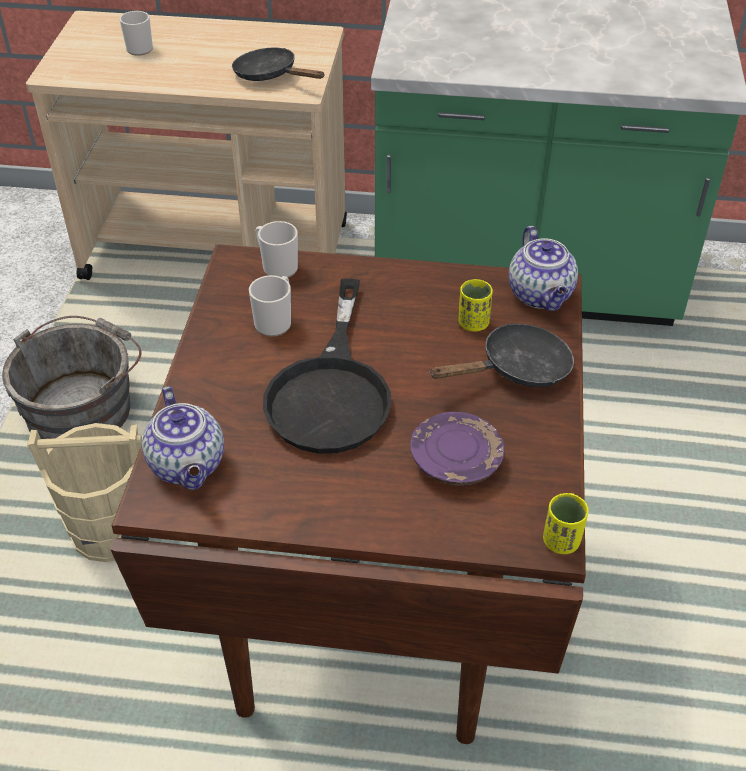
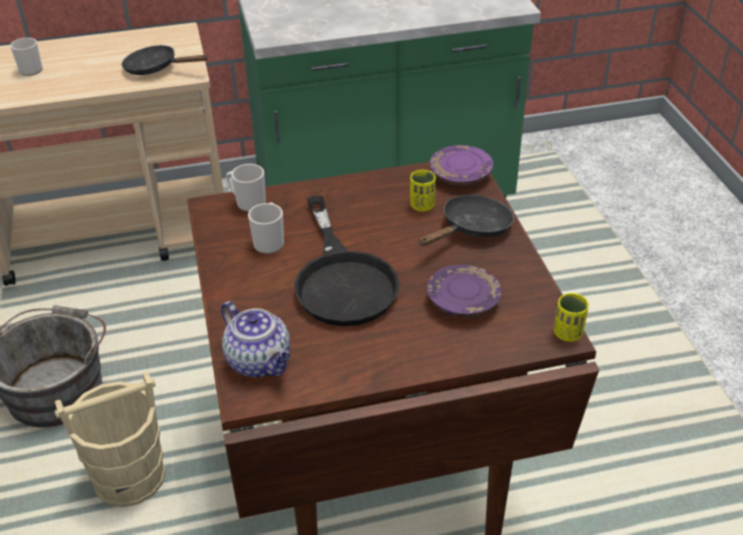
camera: 20 degrees left, 5 degrees down
(541, 295) = (460, 175): teapot -> purple plate

